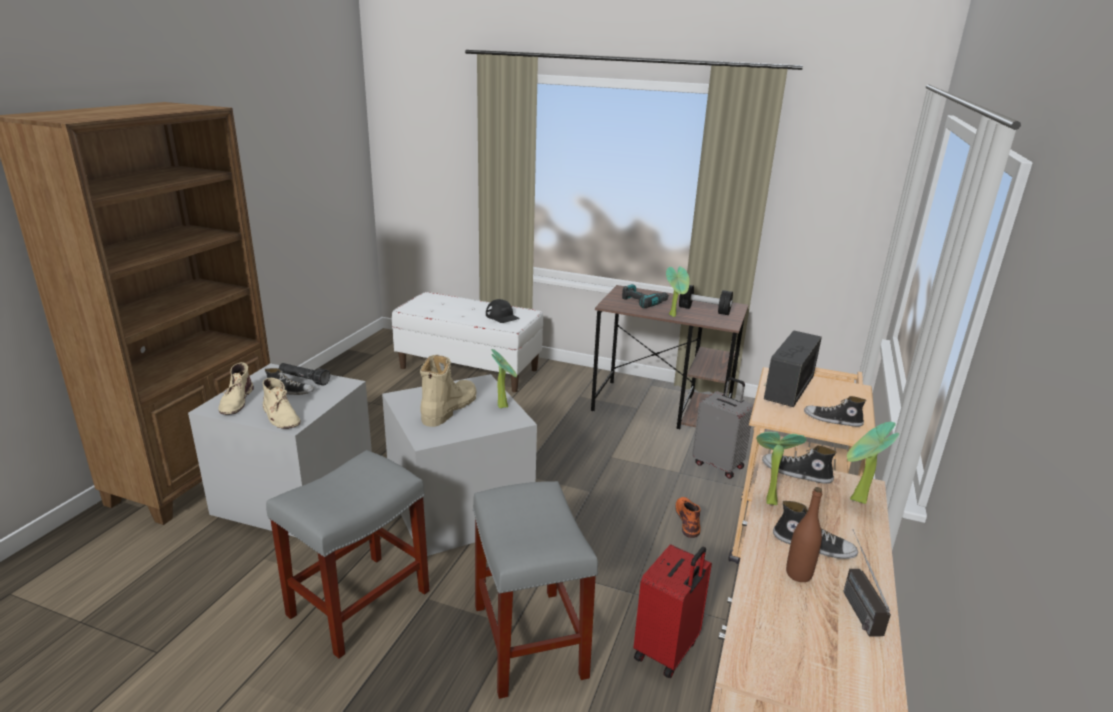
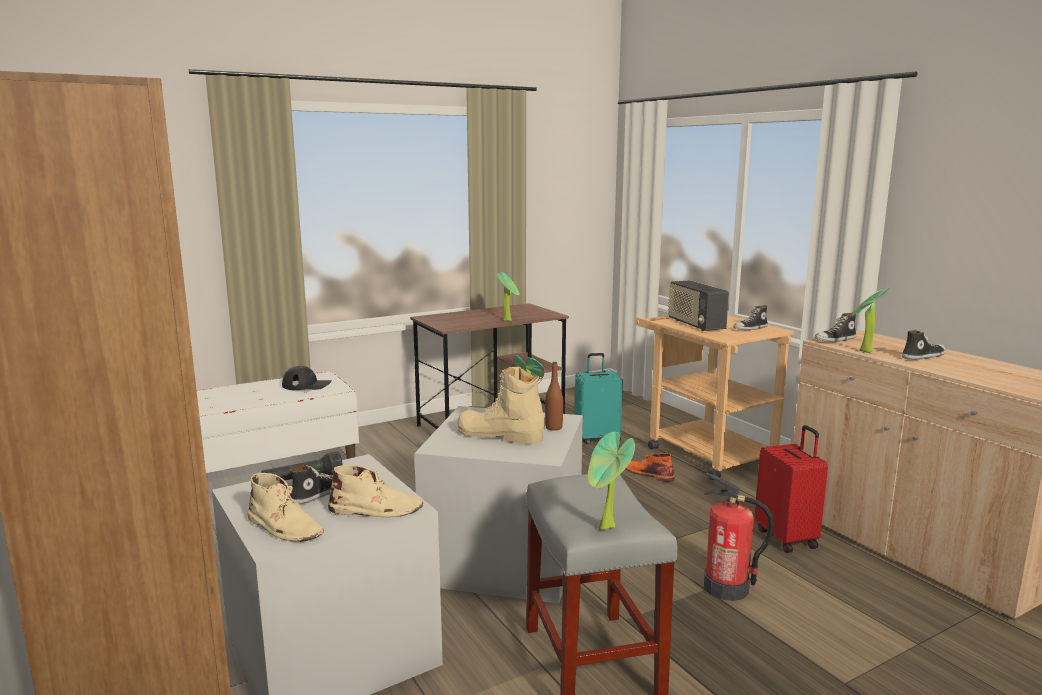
camera: 50 degrees left, 10 degrees down
(449, 409) = (500, 435): beige boot -> beige boot turned 45 degrees counterclockwise
(528, 639) = (727, 588): grey stool -> fire extinguisher
(644, 302) = (464, 319): power drill -> none
(704, 310) = (516, 312): black dumbbell -> none
(718, 465) = (597, 438): grey suitcase -> turquoise suitcase
(798, 574) = (952, 366): brown bottle -> brown bottle (553, 428)
(853, 601) = (985, 364): radio -> none
(856, 501) = (879, 339): potted plant -> potted plant (606, 529)

